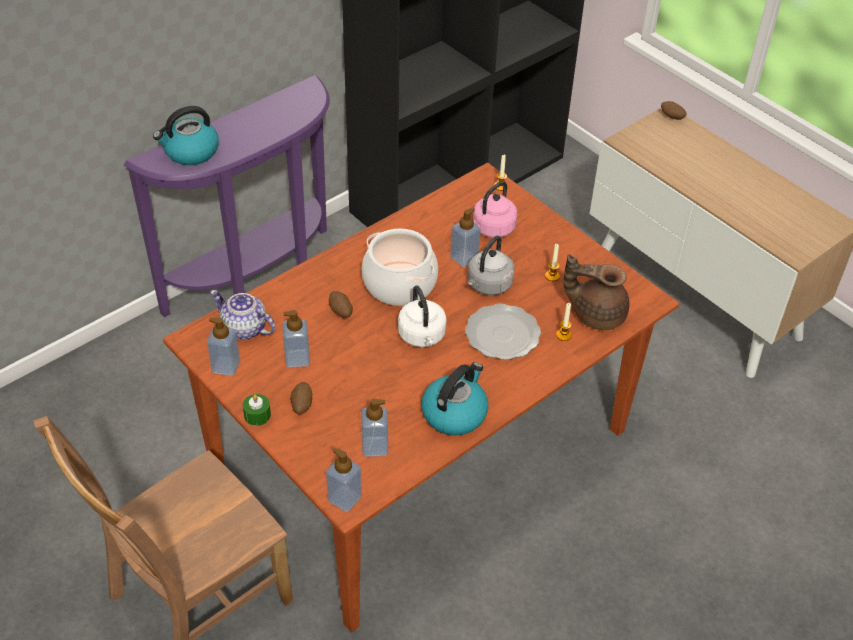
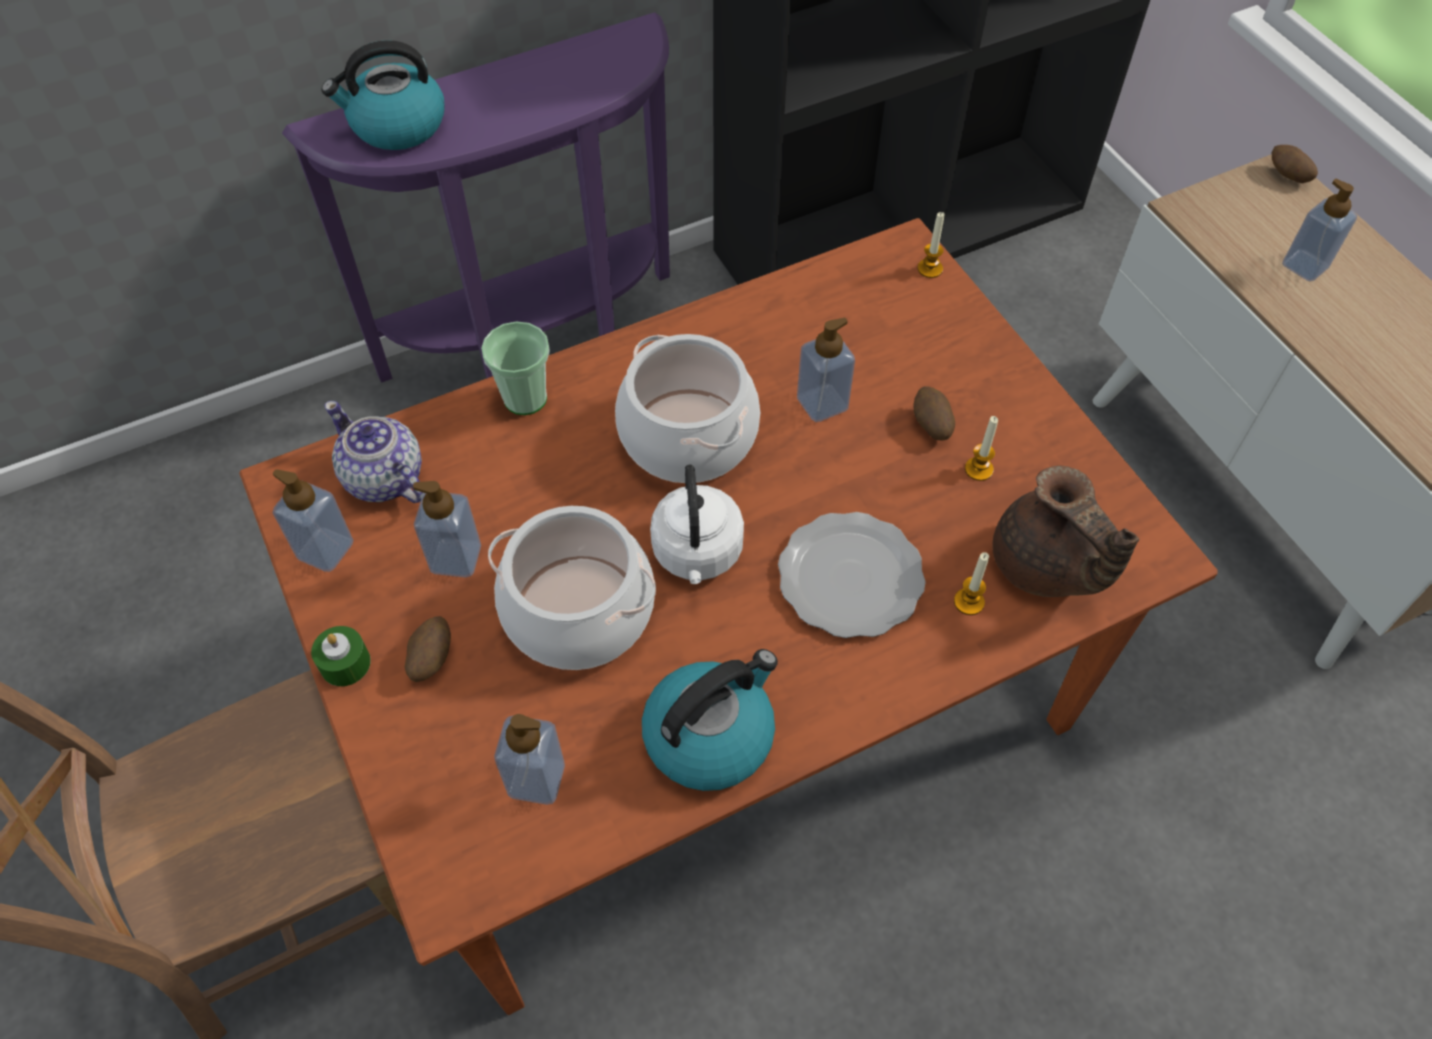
camera: 15 degrees right, 10 degrees up
(307, 279) = (525, 398): none -> cup
(340, 312) = (564, 475): potato -> potato (931, 425)
(344, 499) = (443, 885): soap dispenser -> soap dispenser (1304, 266)
(371, 371) = (580, 611): none -> cooking pot
(488, 285) = (851, 468): grey kettle -> none
(492, 229) = (890, 352): pink kettle -> none
(596, 314) = (1044, 566): brown teapot -> brown teapot turned 150 degrees counterclockwise

